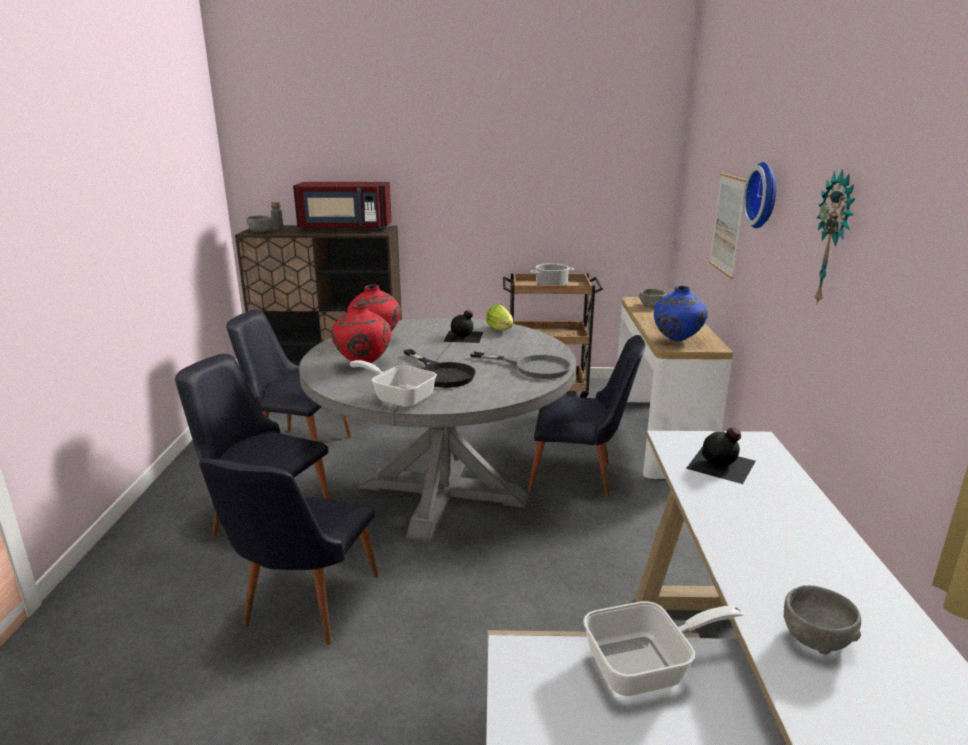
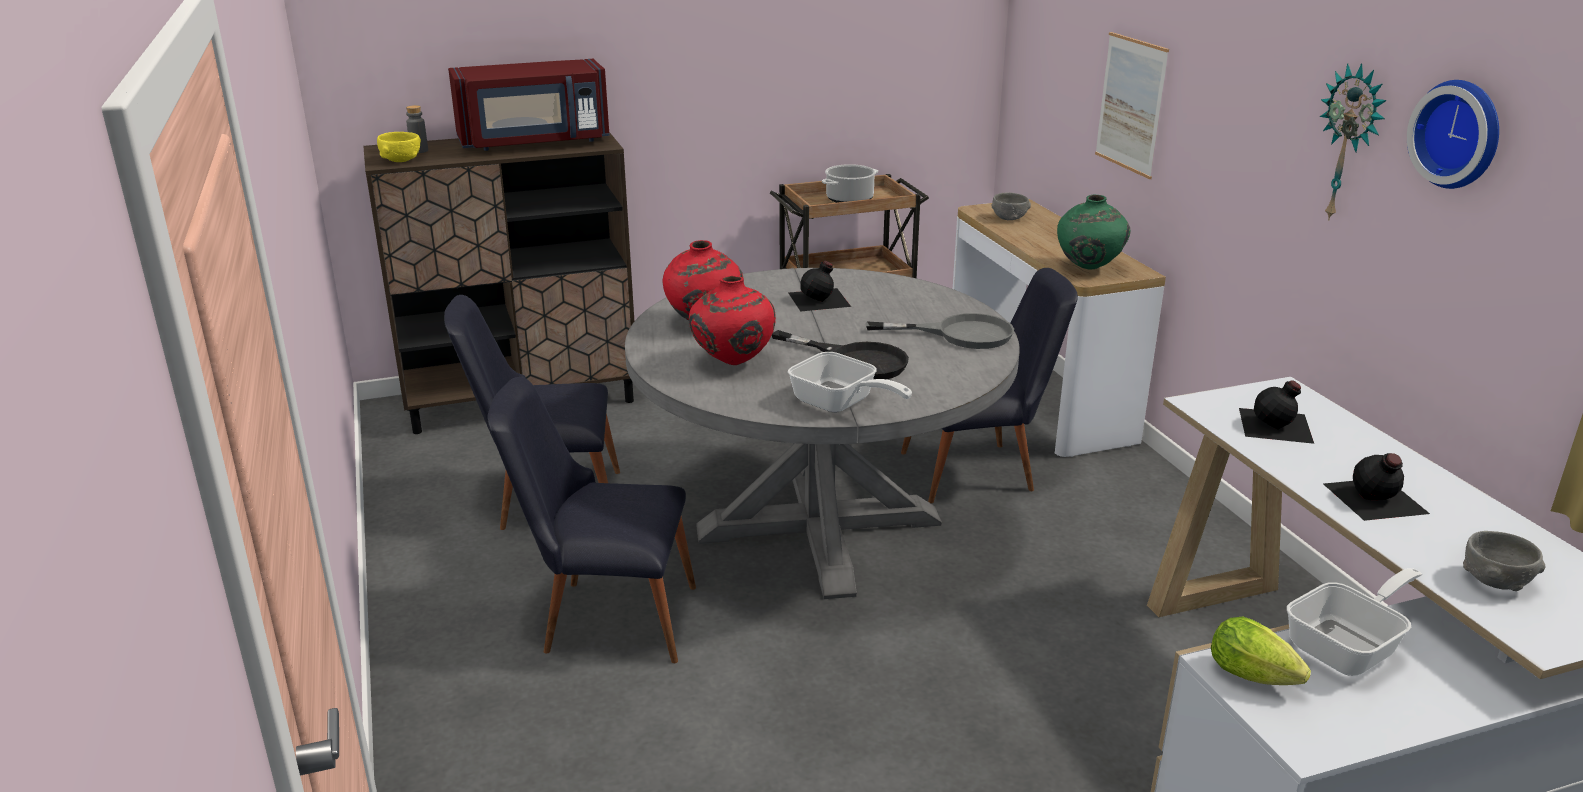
camera: 20 degrees left, 5 degrees up
(261, 232) = (401, 160): grey bowl -> yellow bowl
(303, 608) = (764, 713): black chair -> none
(399, 397) = (840, 404): frying pan -> frying pan turned 150 degrees counterclockwise
(501, 330) = (859, 283): lettuce -> lettuce (1256, 678)
(677, 341) = (1089, 269): blue vase -> green vase
(757, 538) = (1374, 499): none -> black bottle
(765, 195) = (1210, 74): wall clock -> wall clock (1460, 133)

